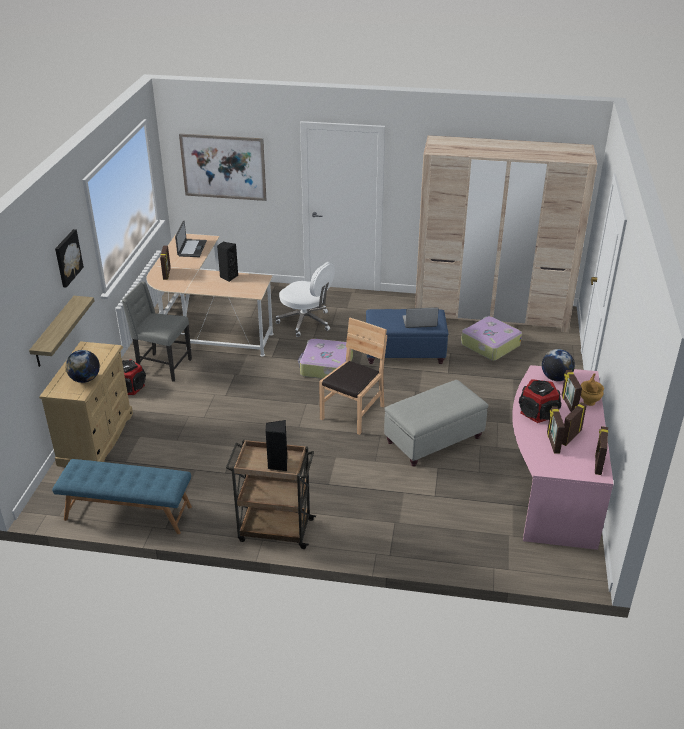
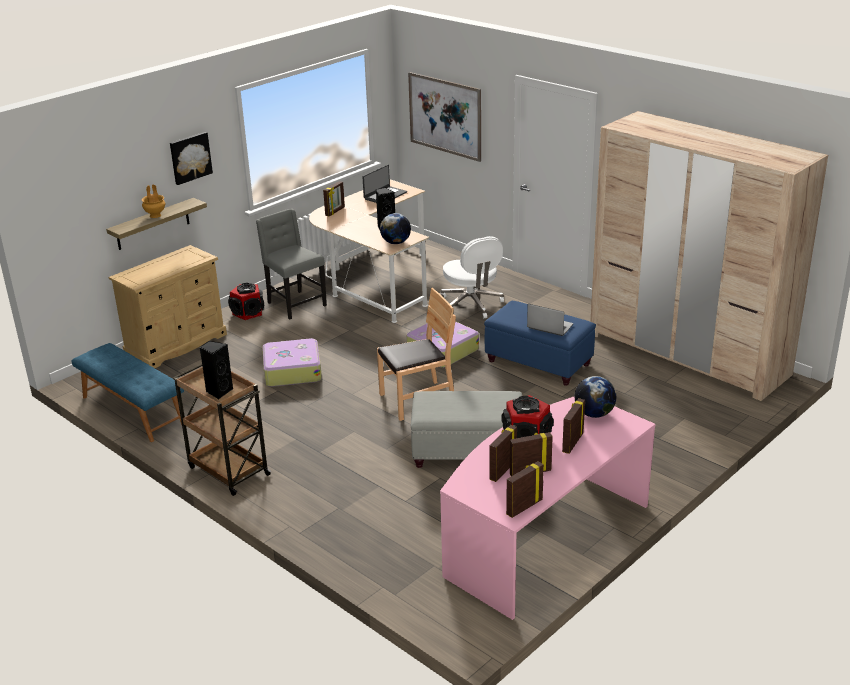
camera: 35 degrees right, 5 degrees down
(85, 379) = (156, 275): globe -> globe (396, 243)
(489, 345) = (644, 384): suitcase -> suitcase (292, 371)
(589, 402) = (599, 448): brown vase -> brown vase (155, 215)

